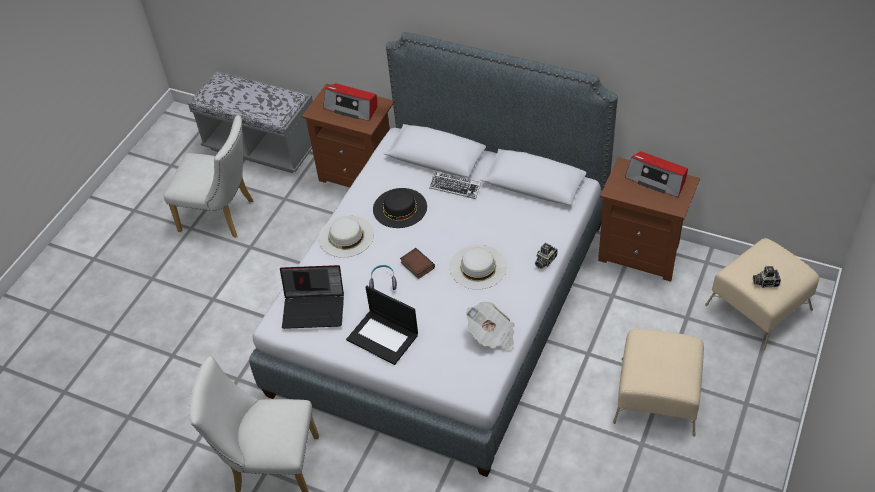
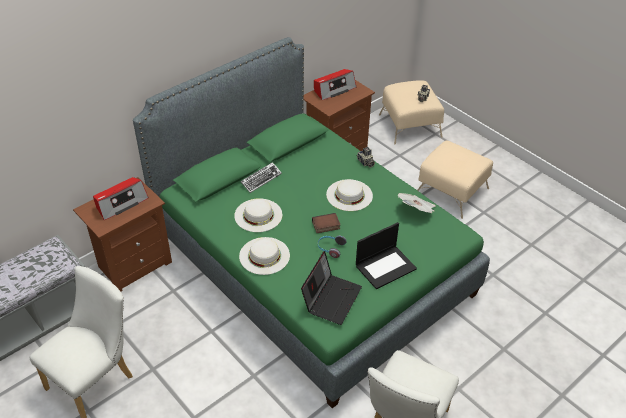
camera: 70 degrees left, 5 degrees down
(400, 208) = (258, 215): black hat -> white hat
(442, 305) = (311, 264): grey bed -> green bed

